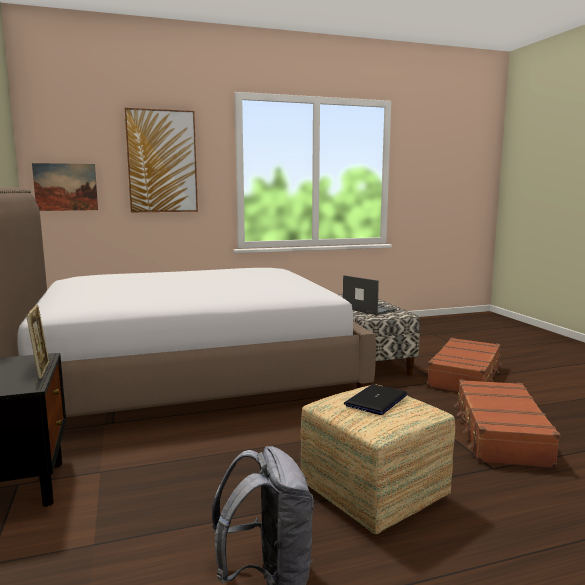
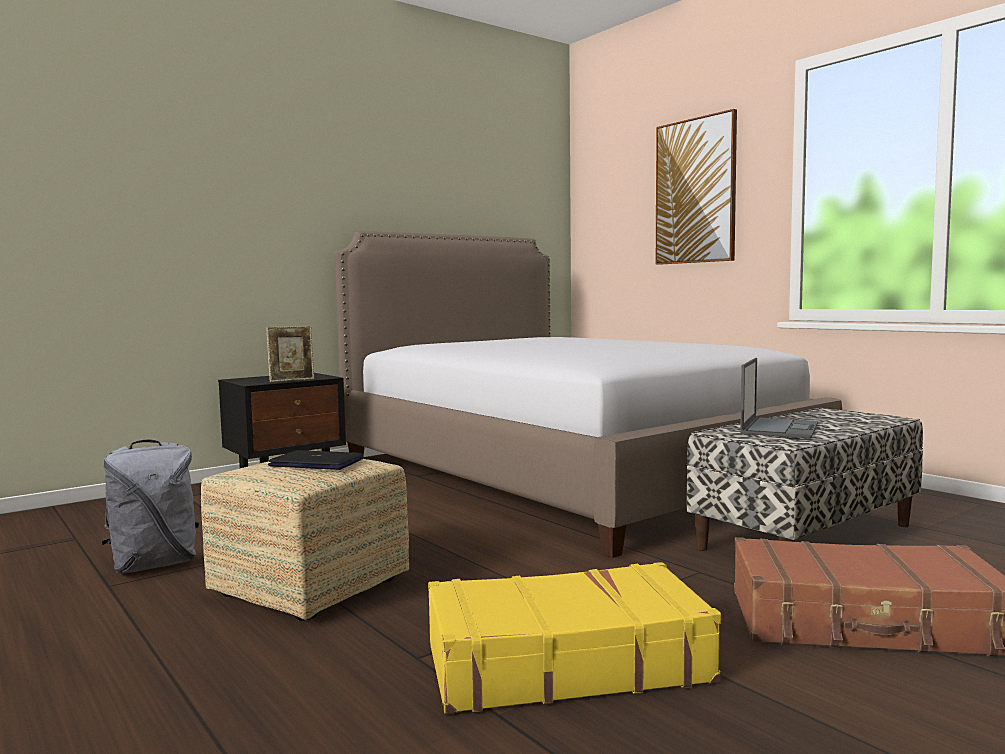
camera: 70 degrees right, 5 degrees down
(65, 187) = (603, 236): picture -> none
(499, 434) = (565, 662): brown suitcase -> yellow suitcase

